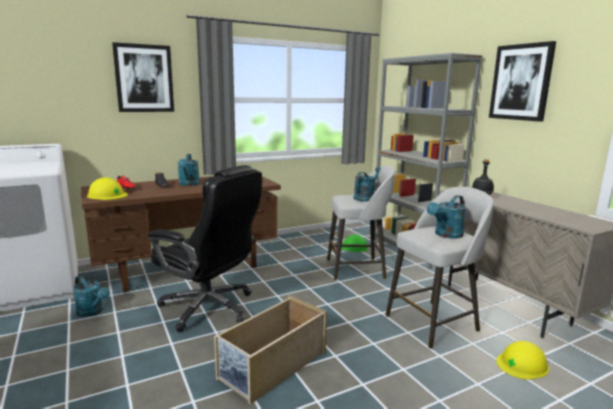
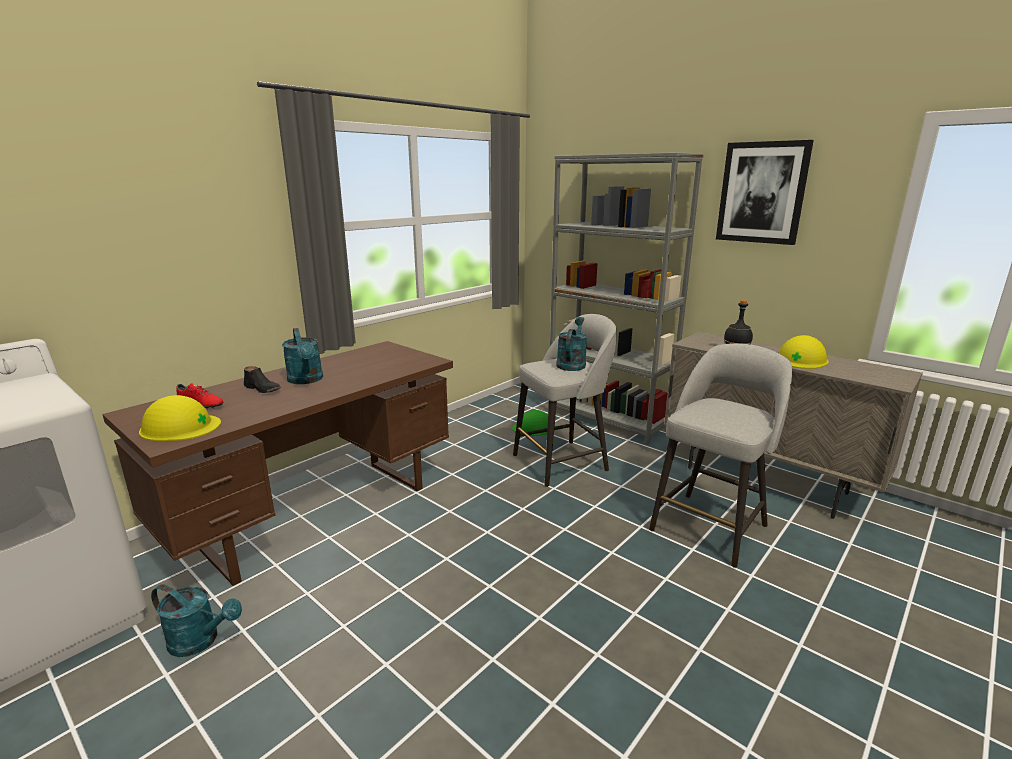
camera: 20 degrees left, 5 degrees up
(144, 78) = (189, 199): picture -> none
(209, 308) = (401, 579): black office chair -> none
(272, 366) = (566, 658): beige storage box -> none
(446, 235) = (734, 414): turquoise watering can -> none
(522, 364) = (841, 561): yellow hard hat -> yellow hard hat (801, 360)

